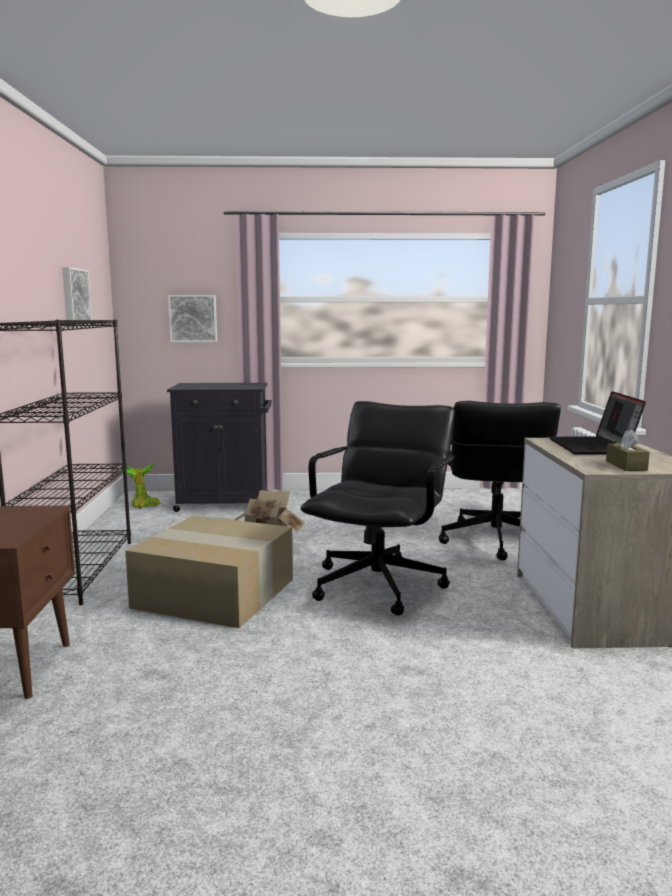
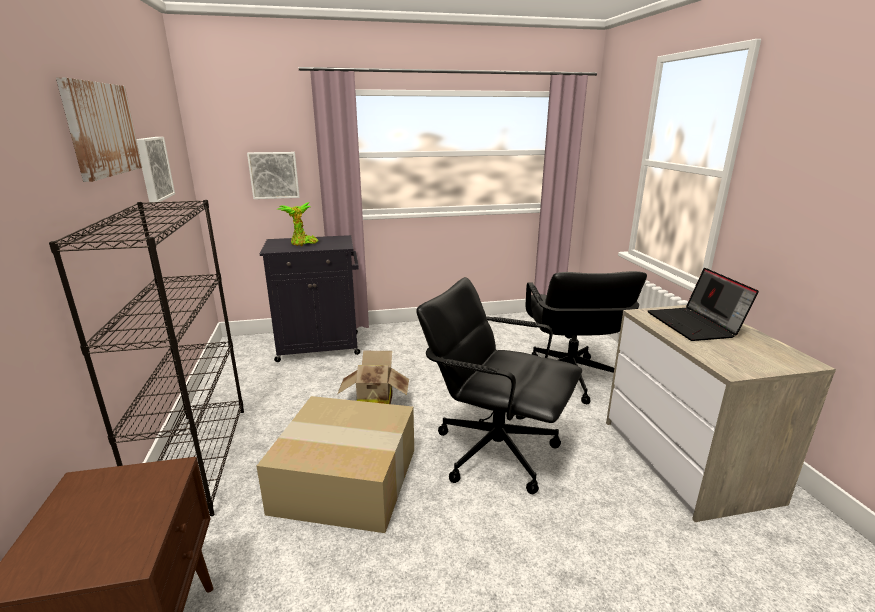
camera: 10 degrees left, 10 degrees up
(34, 251) = (101, 129): none -> picture
(143, 506) = (244, 356): potted plant -> potted plant (302, 244)
(379, 585) = (495, 450): black office chair -> black office chair turned 75 degrees counterclockwise
(626, 466) = (751, 360): brown tissue box -> none

